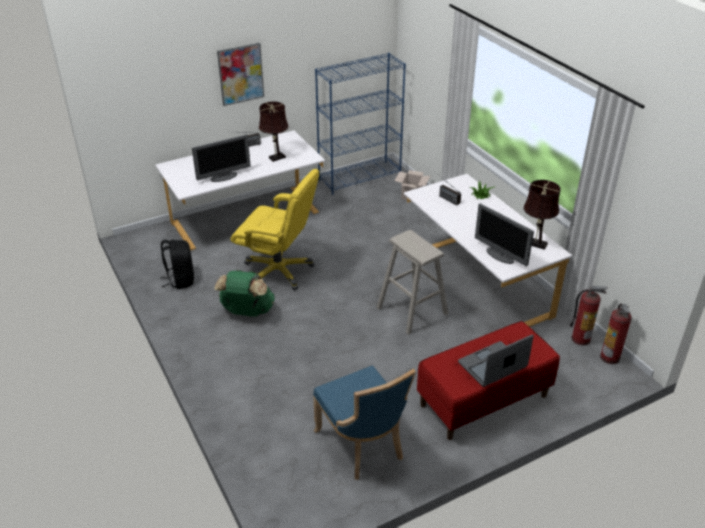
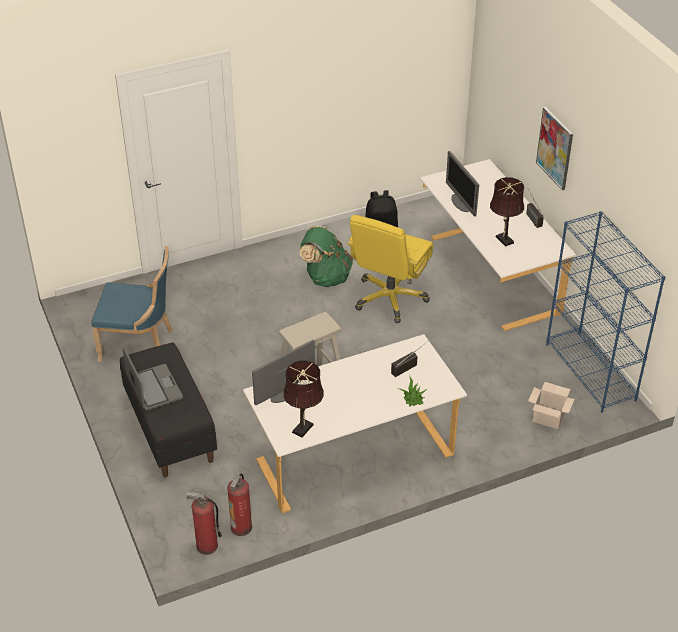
camera: 95 degrees right, 5 degrees up
(363, 446) = (139, 344): blue chair -> blue chair turned 150 degrees counterclockwise
(483, 401) = (170, 429): red bench -> black bench

